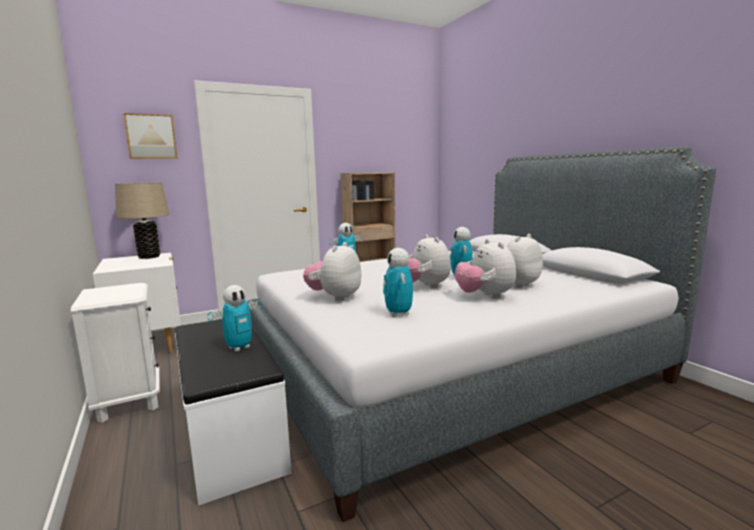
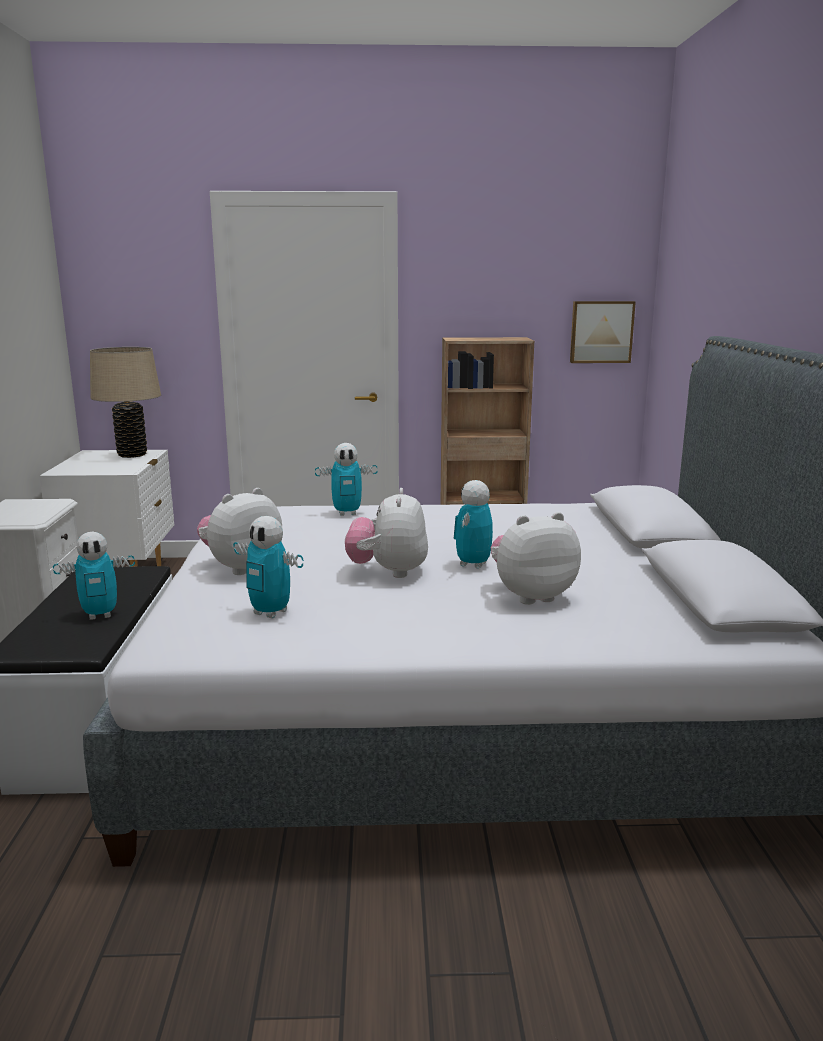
camera: 25 degrees right, 5 degrees up
(151, 136) = (149, 279): picture -> picture (601, 332)
(398, 314) = (270, 613): toy robot -> toy robot turned 75 degrees counterclockwise
(485, 296) = (439, 609): plush toy -> none

